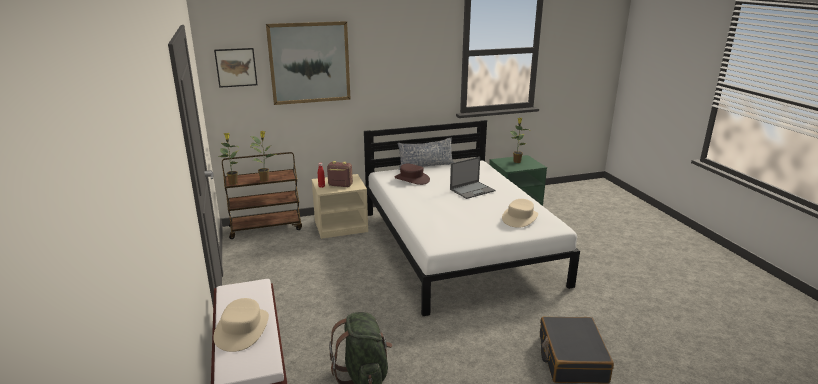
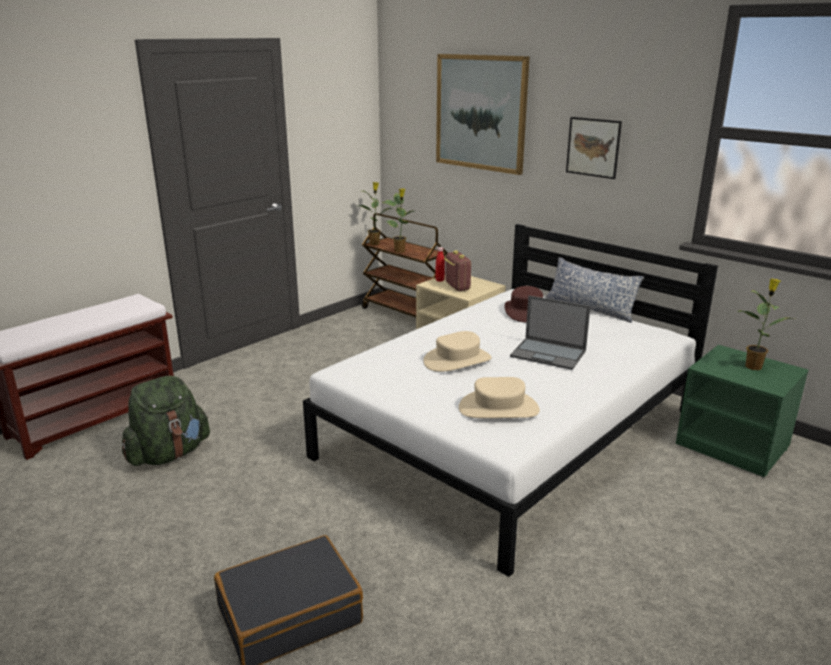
camera: 60 degrees right, 0 degrees up
(236, 67) = (409, 107): picture -> picture (593, 147)
(242, 329) = (65, 321): beige hat -> beige hat (457, 360)

